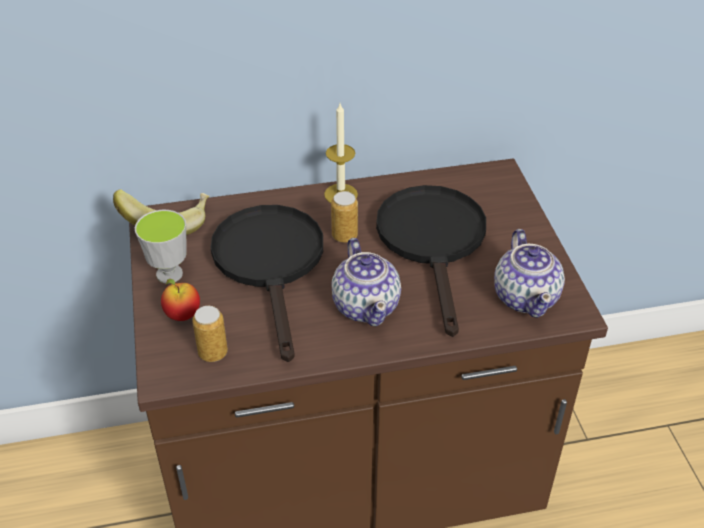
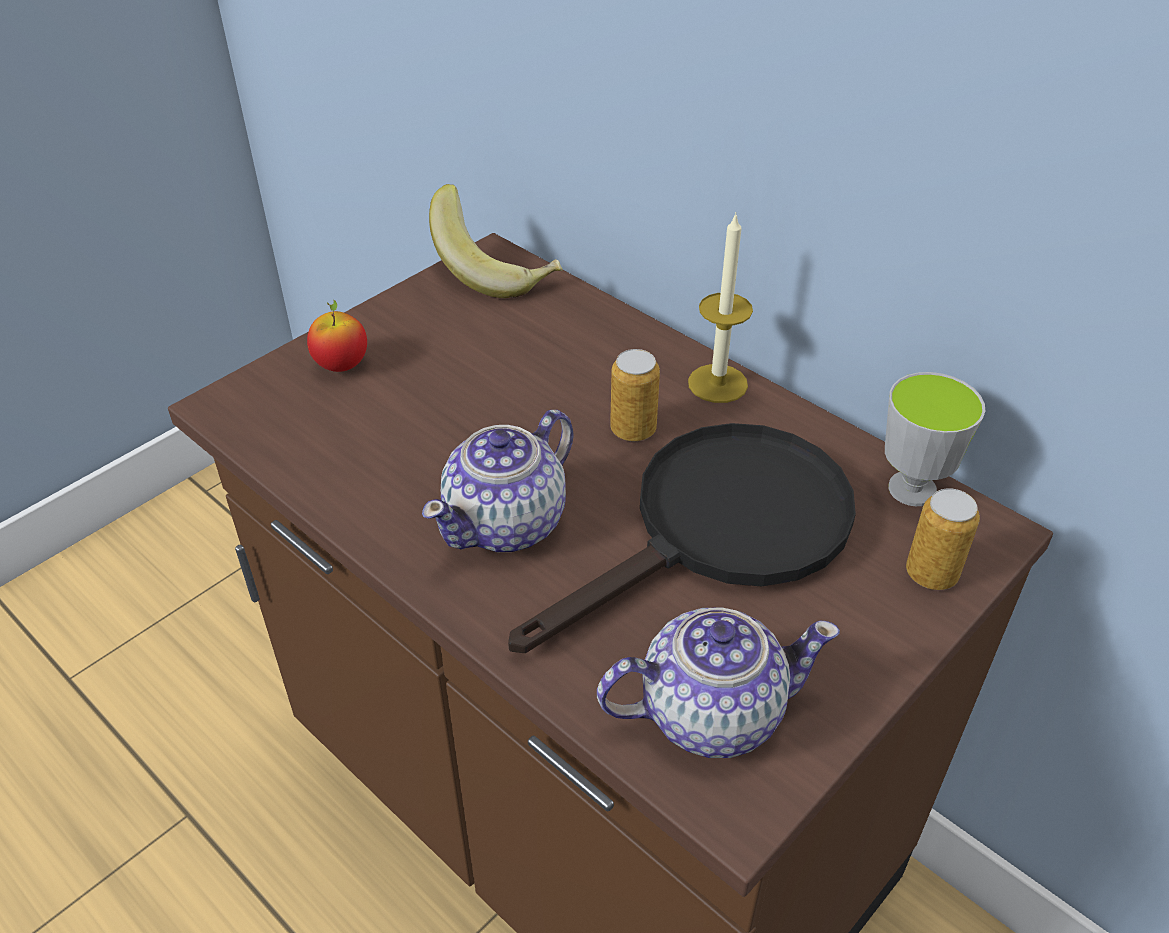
camera: 55 degrees right, 0 degrees up
(169, 274) = (405, 319): cup -> cup (912, 489)
(213, 353) = (294, 423): can -> can (931, 574)
(271, 264) = (504, 391): black frying pan -> none
(526, 296) = (709, 712): teapot -> teapot turned 150 degrees counterclockwise

